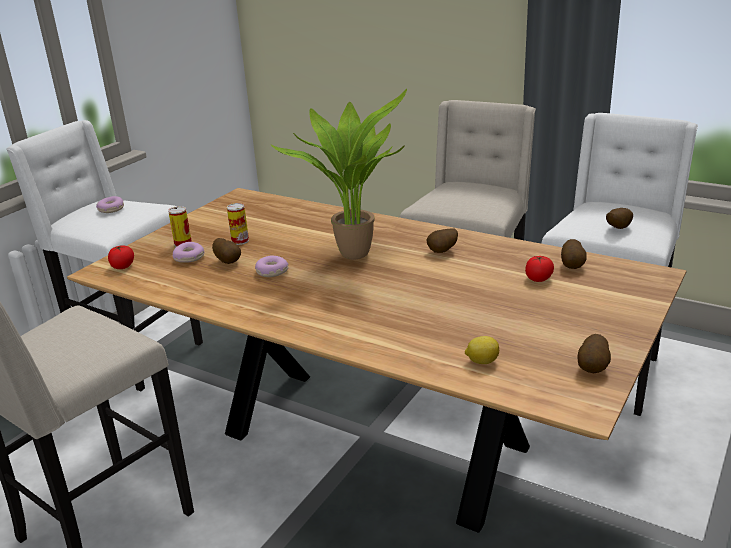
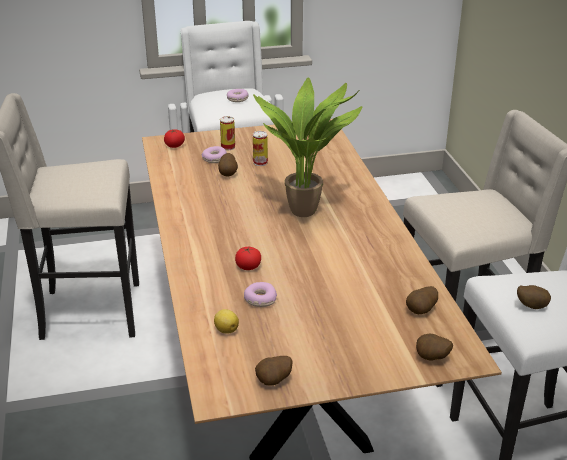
camera: 45 degrees right, 5 degrees up
(271, 272) = (236, 195): donut -> donut (260, 299)
(443, 252) = (359, 244): potato -> potato (432, 359)
(538, 279) = (377, 304): tomato -> tomato (248, 267)

